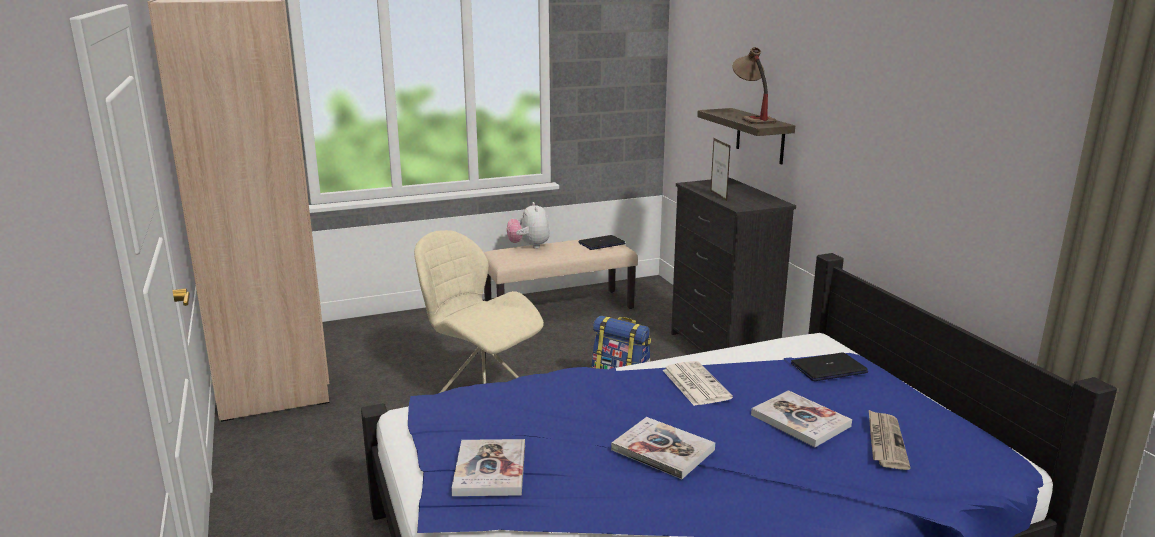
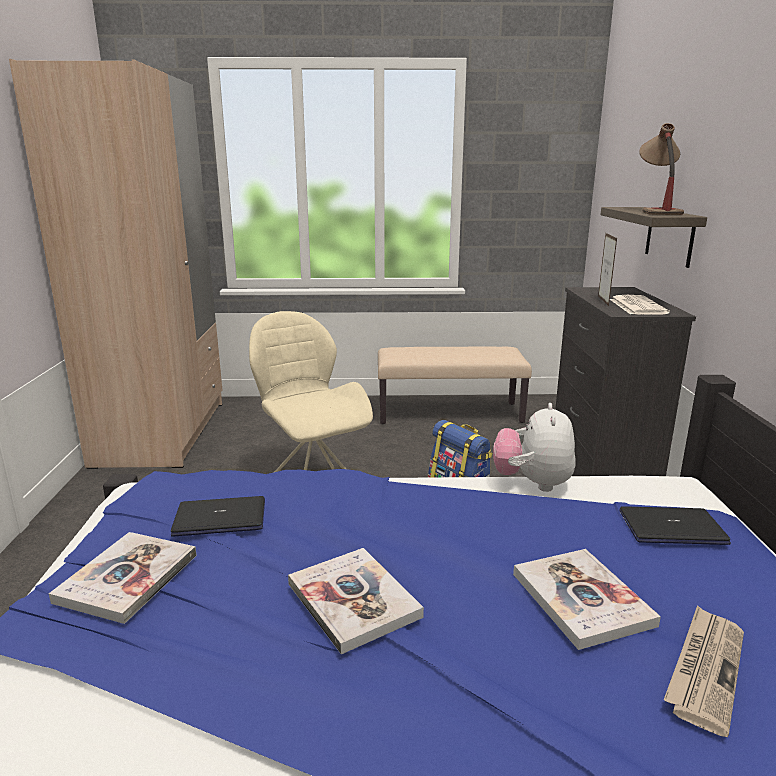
camera: 20 degrees right, 0 degrees up
(529, 246) = (424, 347): plush toy -> plush toy (532, 483)
(601, 243) = (497, 352): laptop -> laptop (221, 518)
(695, 384) = (468, 515): newspaper -> newspaper (636, 306)

